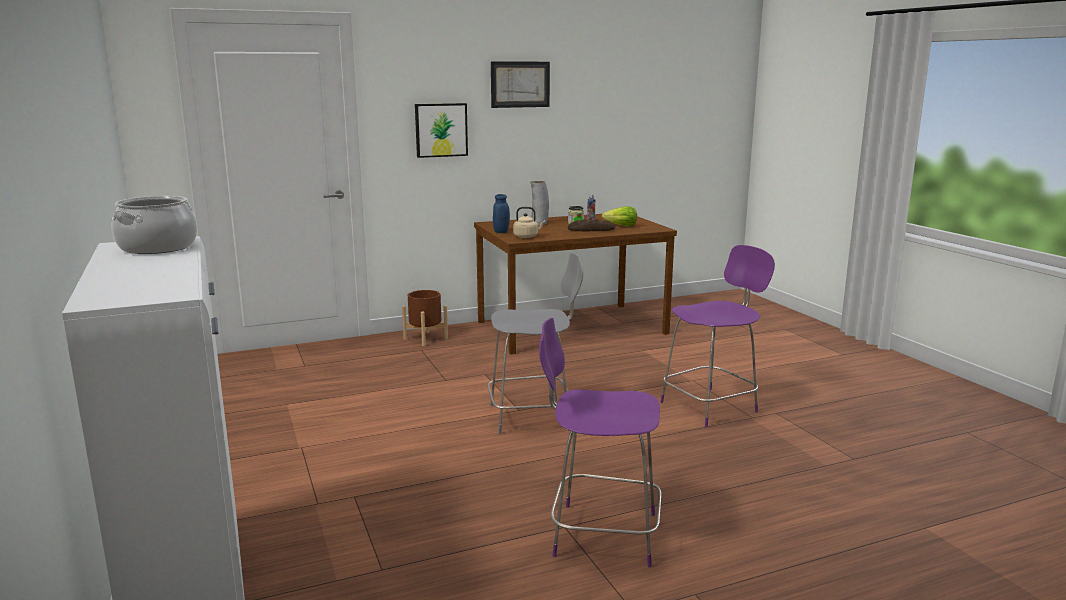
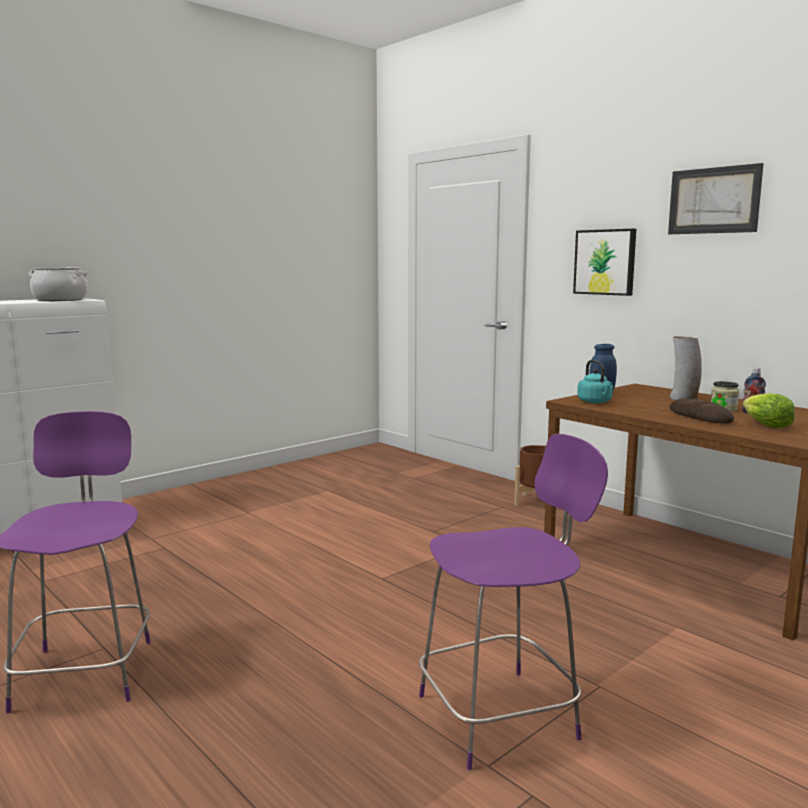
camera: 70 degrees right, 5 degrees down
(527, 237) = (595, 402): beige kettle -> turquoise kettle
(532, 416) = (369, 588): grey chair -> none
(711, 406) = (502, 715): purple chair -> purple chair turned 60 degrees counterclockwise

